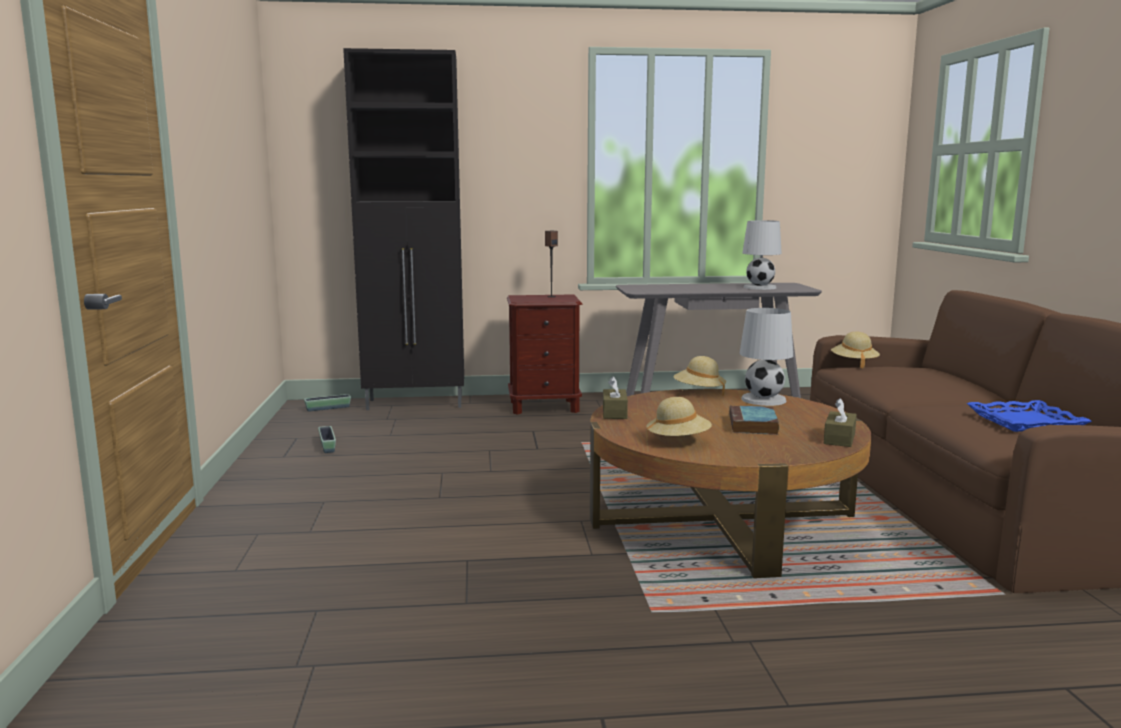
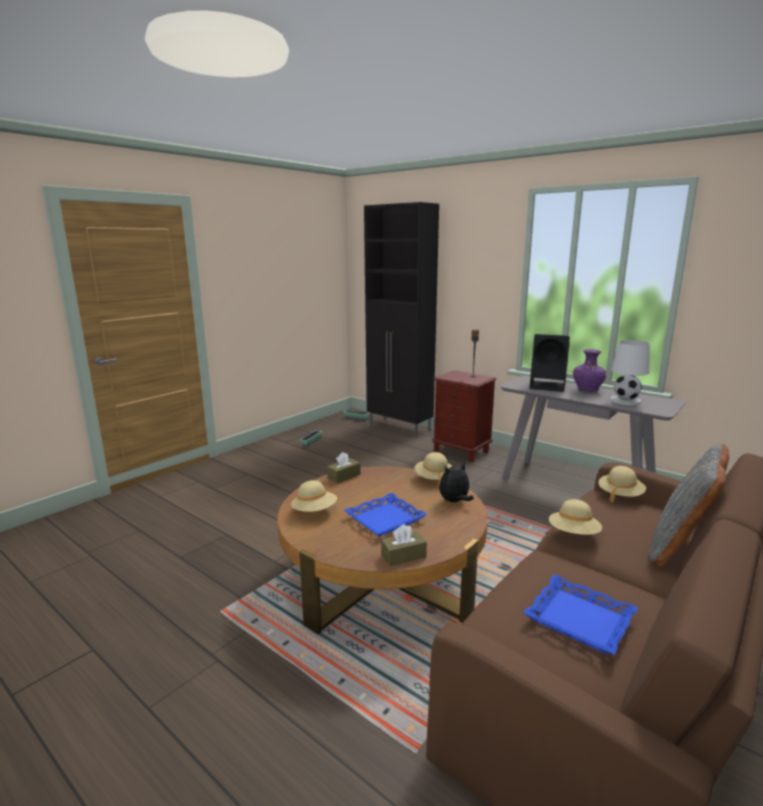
camera: 45 degrees right, 5 degrees up
(669, 288) = (548, 386): none -> black speaker
(709, 286) = (588, 390): none -> purple vase
(753, 425) = (385, 519): book -> blue tray
(764, 400) = (454, 501): white table lamp -> plush toy
(897, 389) = (573, 534): none -> beige hat
(958, 378) = (680, 547): none -> grey pillow

